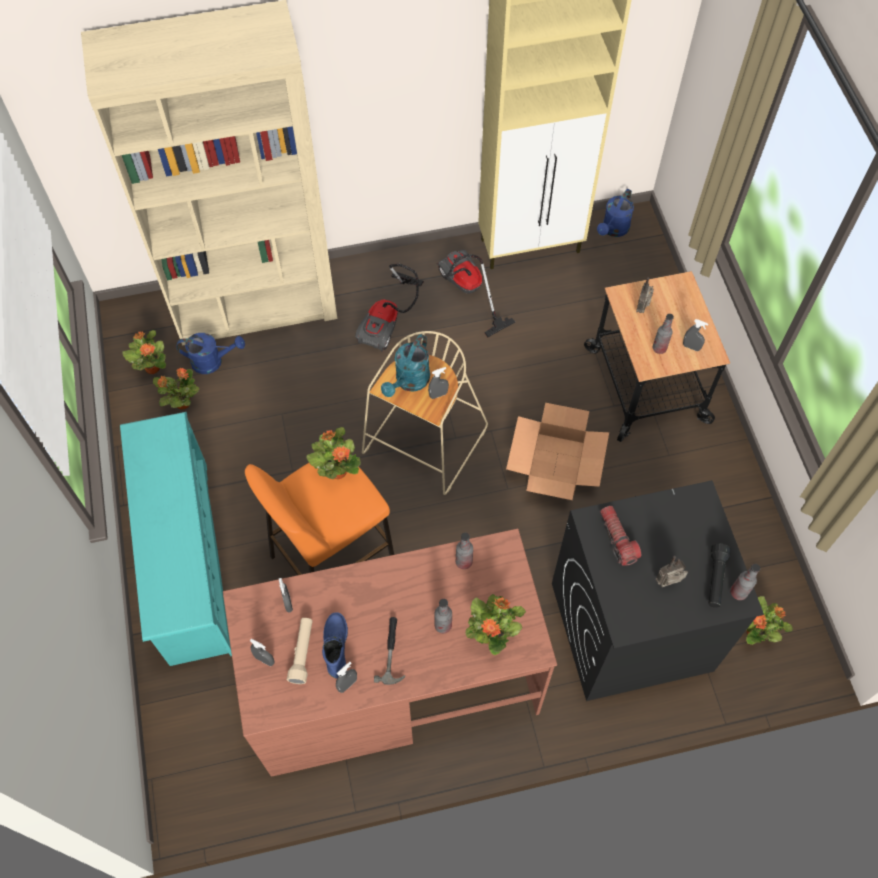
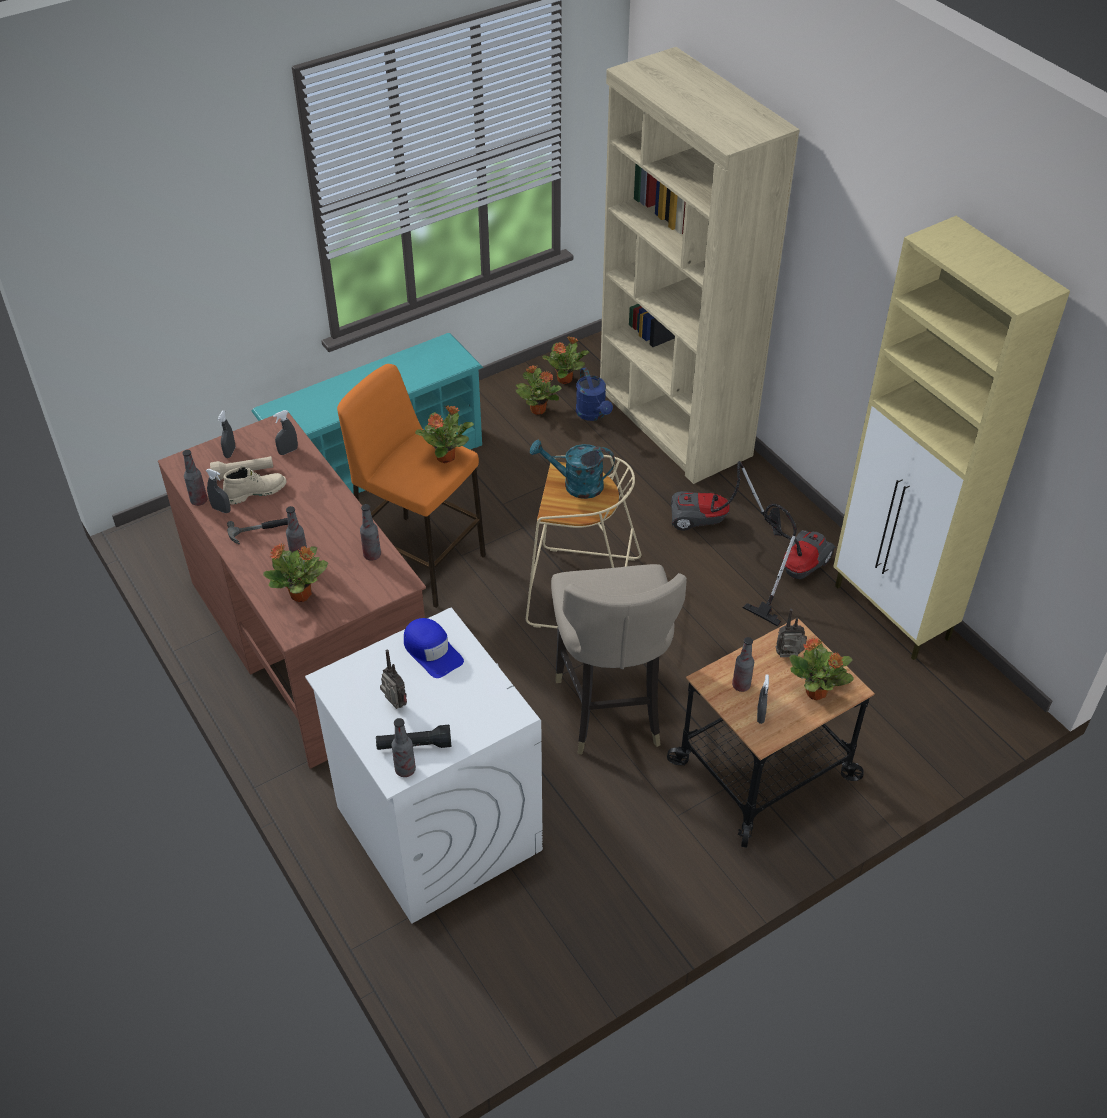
camera: 70 degrees right, 15 degrees down
(325, 704) = (199, 501): none -> bottle
(335, 646) = (256, 492): blue boot -> beige boot
(438, 394) = (572, 509): grey spray bottle -> none
(555, 464) = (610, 709): cardboard box -> beige stool
(613, 230) = (970, 684): blue watering can -> none
(617, 538) = (432, 651): flashlight -> blue cap
(630, 627) = (437, 827): black washing machine -> white washing machine
(755, 632) = (477, 958): potted plant -> potted plant (816, 693)

